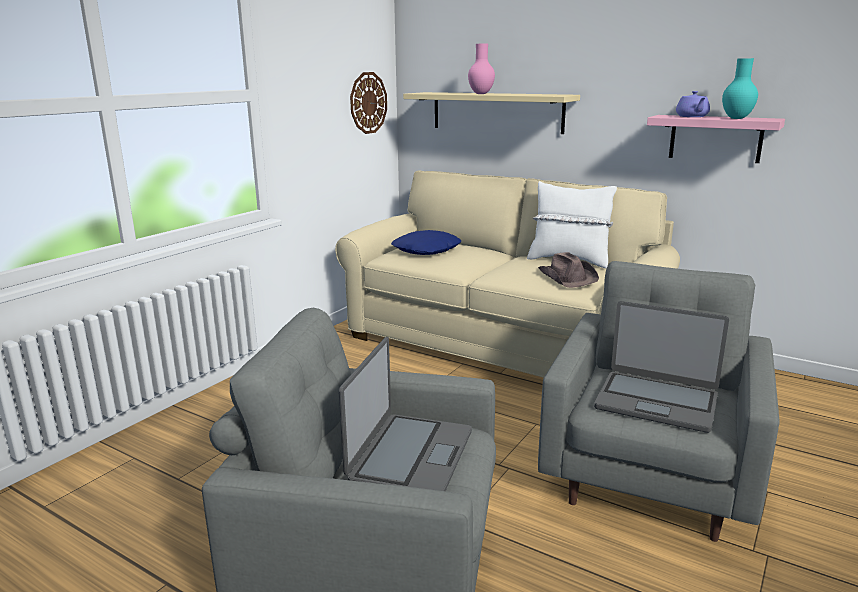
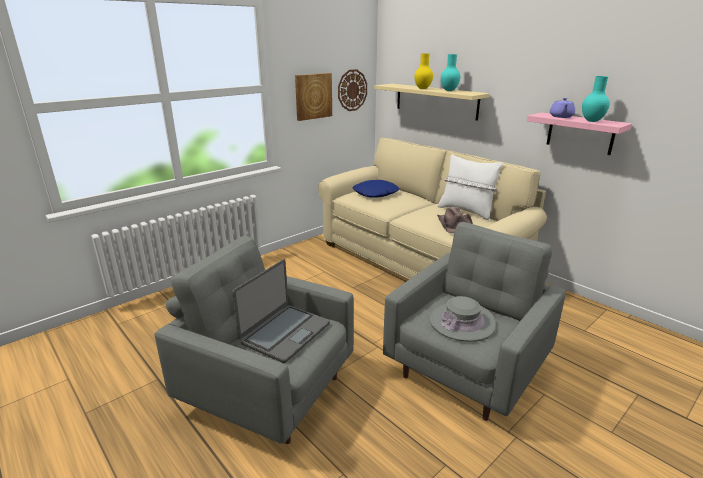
camera: 15 degrees right, 5 degrees up
(318, 110) = (313, 96): none -> picture
(481, 94) = (422, 88): pink vase -> yellow vase
(521, 94) = (449, 90): none -> turquoise vase
(656, 401) = (462, 322): laptop -> grey hat

